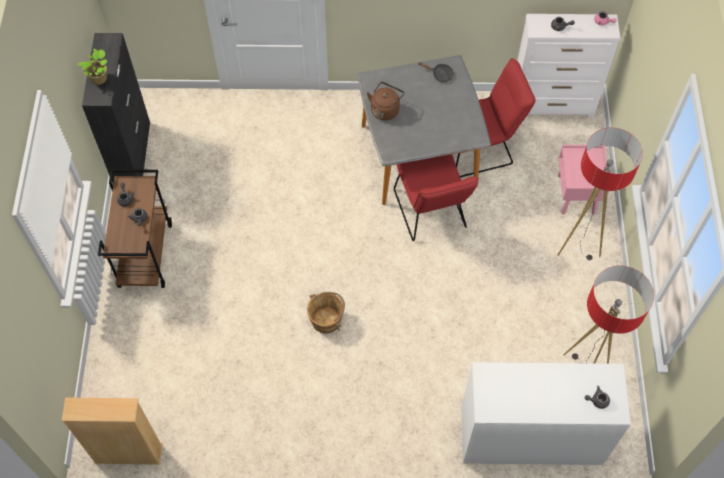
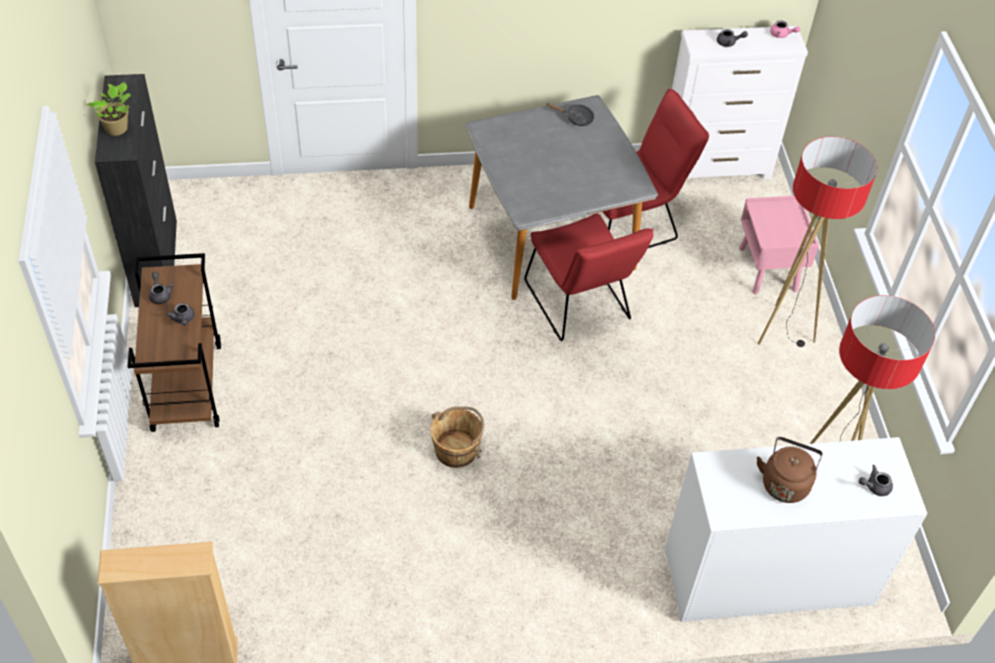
camera: 10 degrees left, 10 degrees down
(385, 109) = (510, 162): brown kettle -> brown kettle (785, 482)

